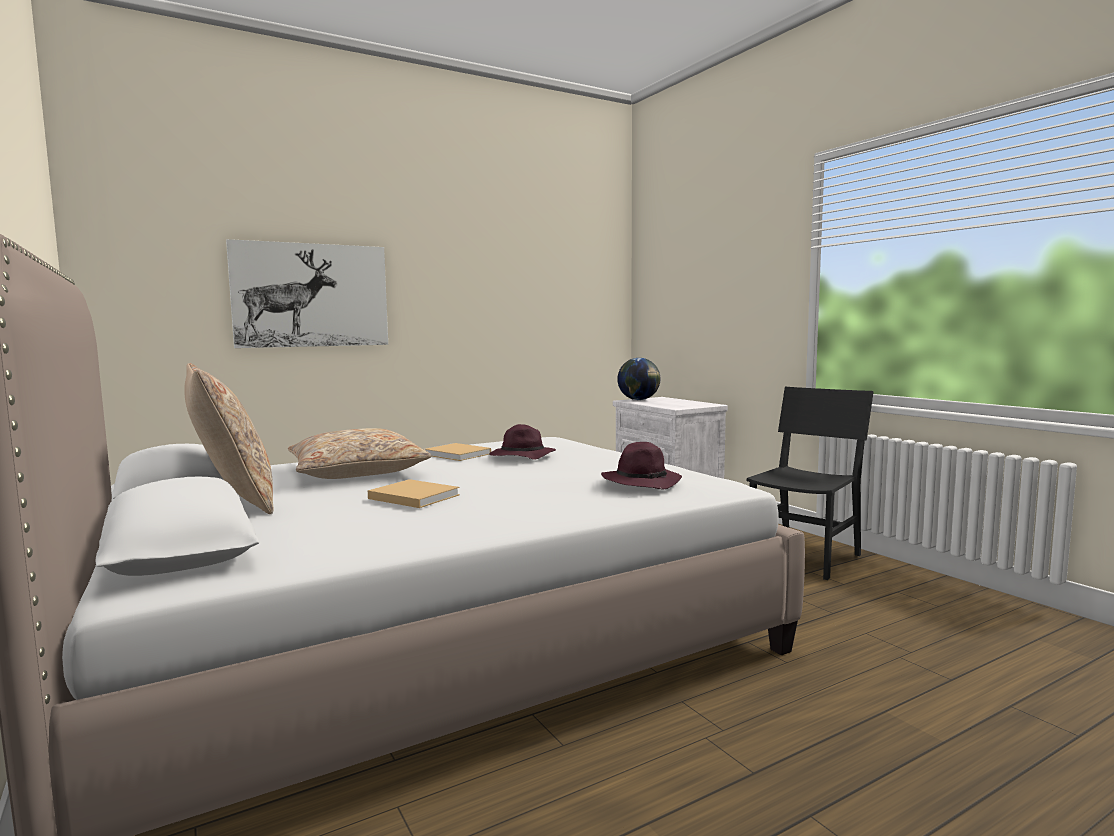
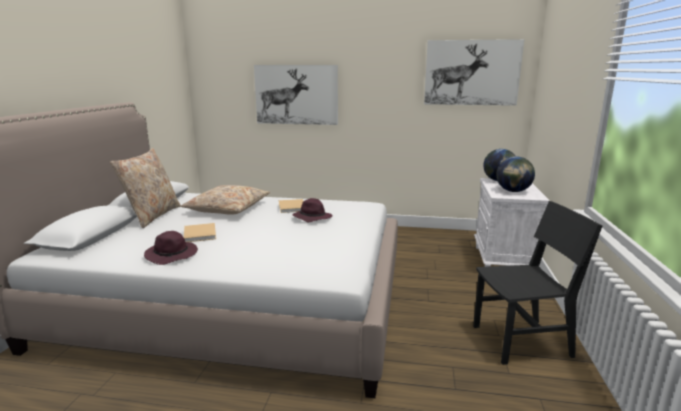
camera: 40 degrees right, 10 degrees up
(564, 267) = (471, 73): none -> picture
(642, 482) = (300, 258): purple hat -> purple hat (172, 255)
(678, 404) = (513, 191): none -> globe

